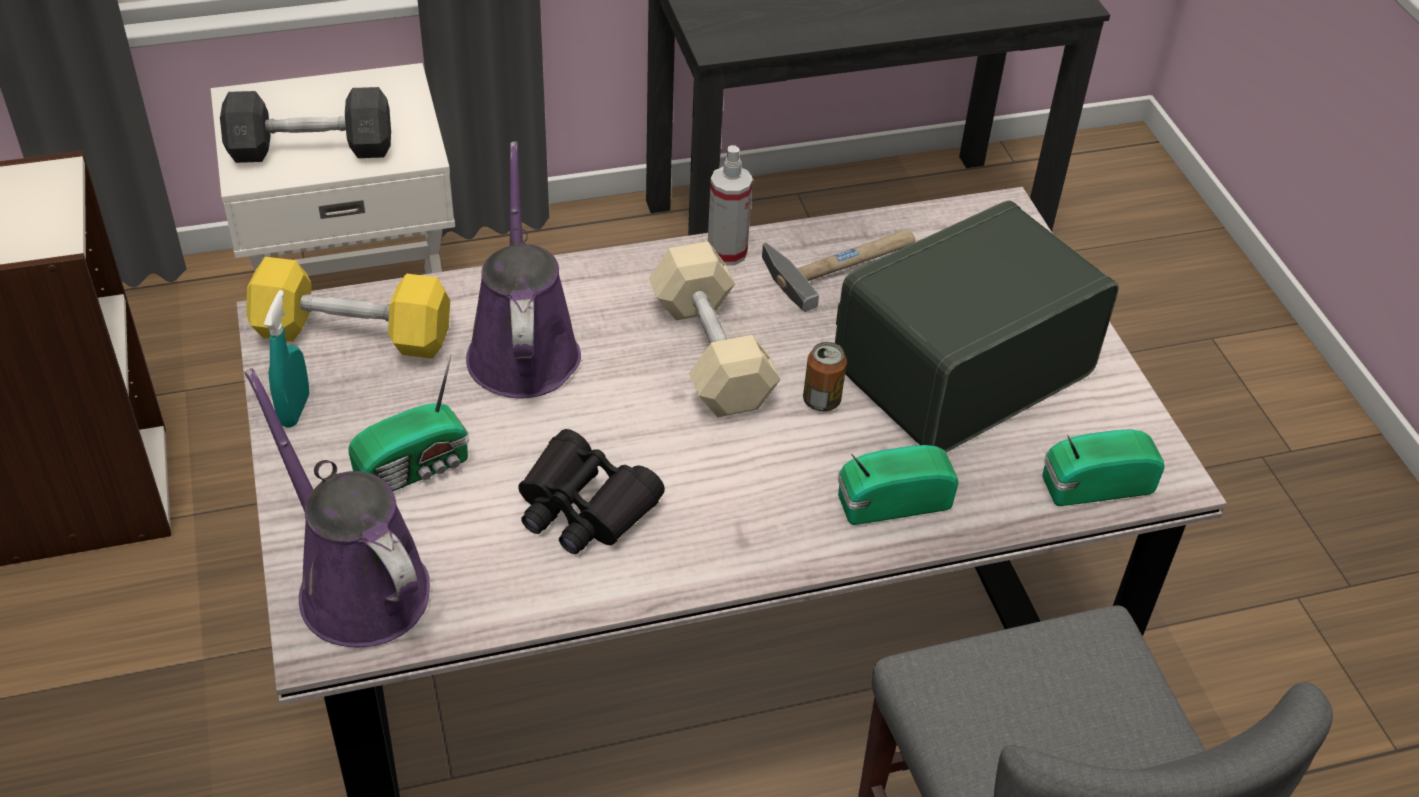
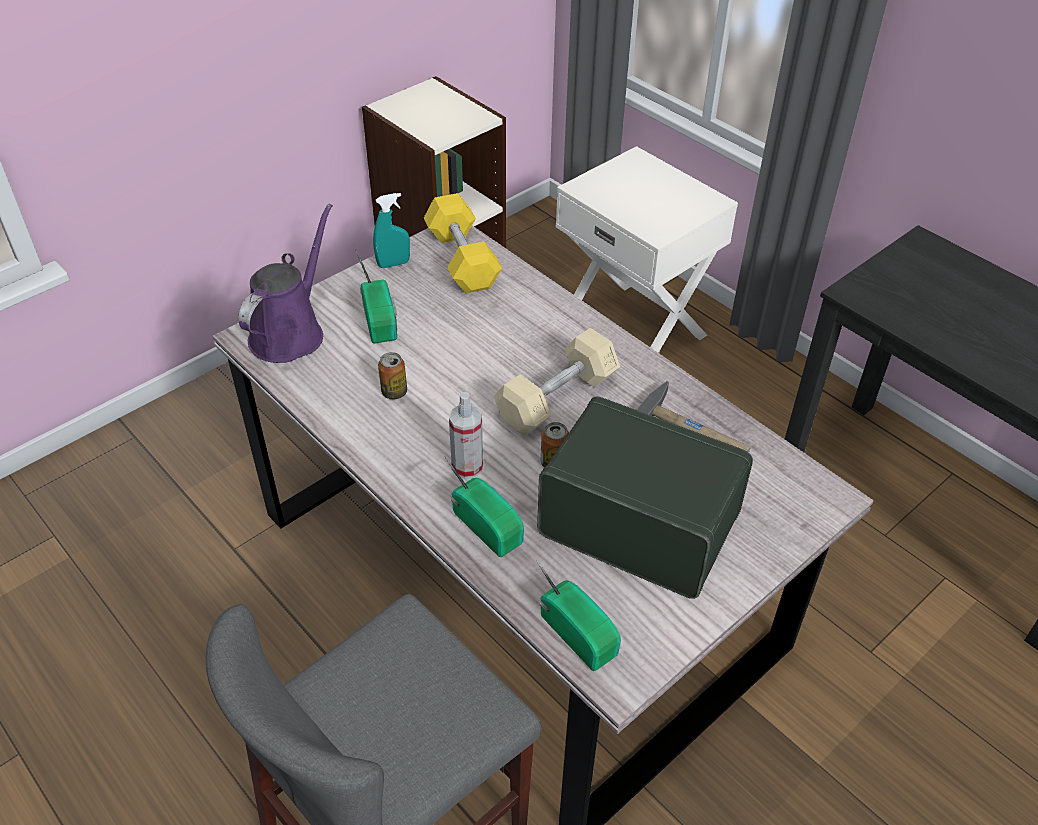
camera: 65 degrees right, 0 degrees up
(311, 149) = (621, 197): grey dumbbell -> none
(416, 468) = (381, 320): radio -> radio turned 135 degrees counterclockwise
(523, 348) = (499, 322): purple watering can -> none
(584, 507) = (394, 392): black binoculars -> can
(727, 252) = (655, 373): spray bottle -> spray bottle (467, 467)

